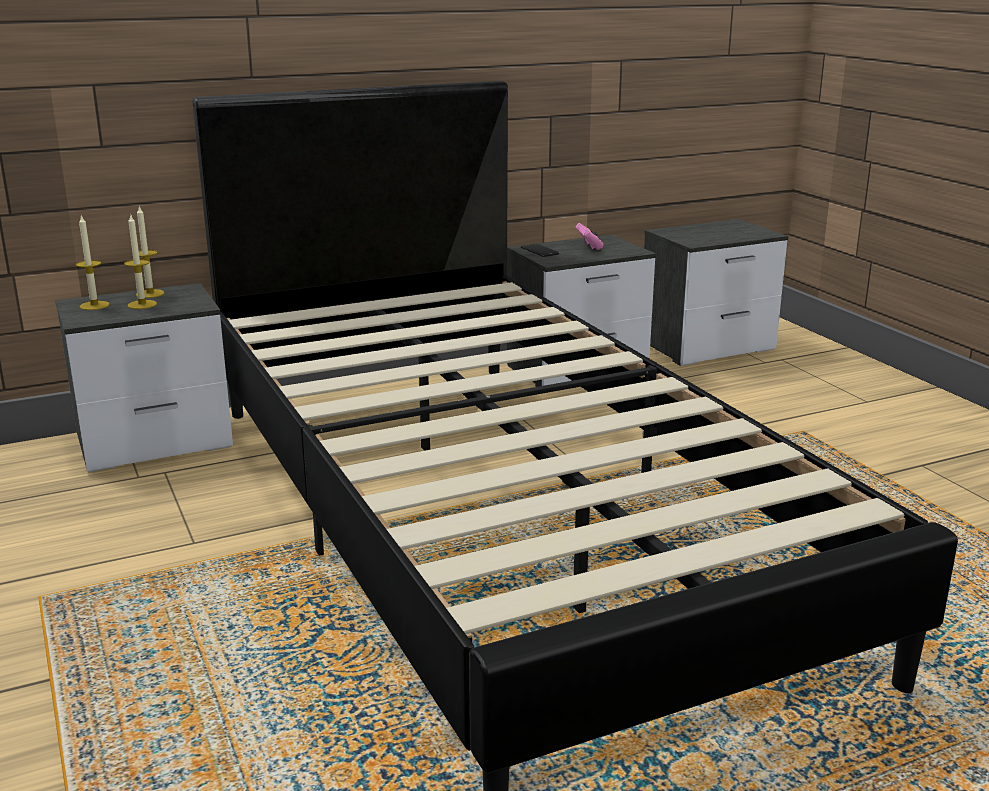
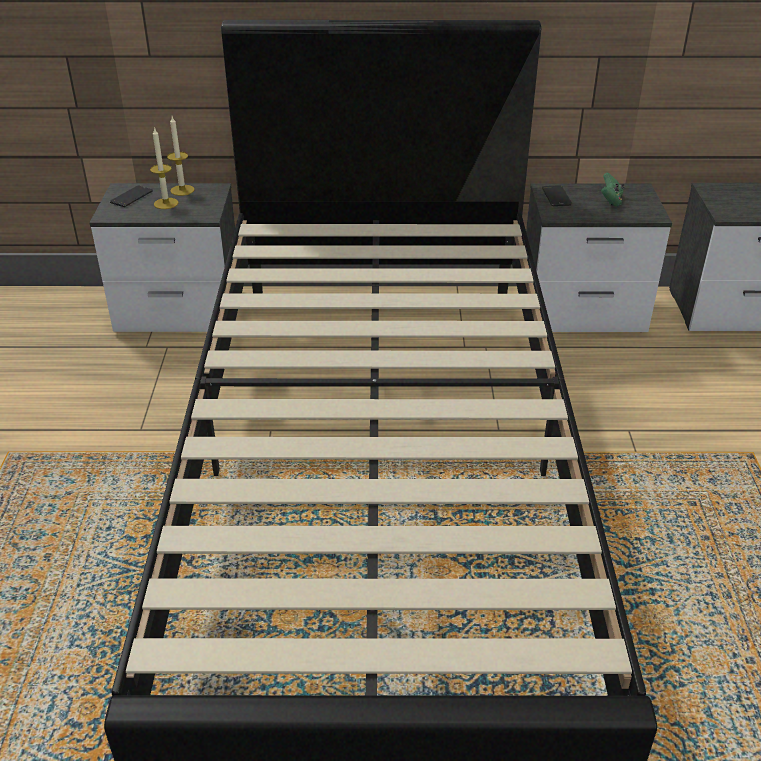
camera: 25 degrees right, 15 degrees up
(94, 305) = (131, 197): candle -> phone
(589, 247) = (610, 200): pink game controller -> green game controller

